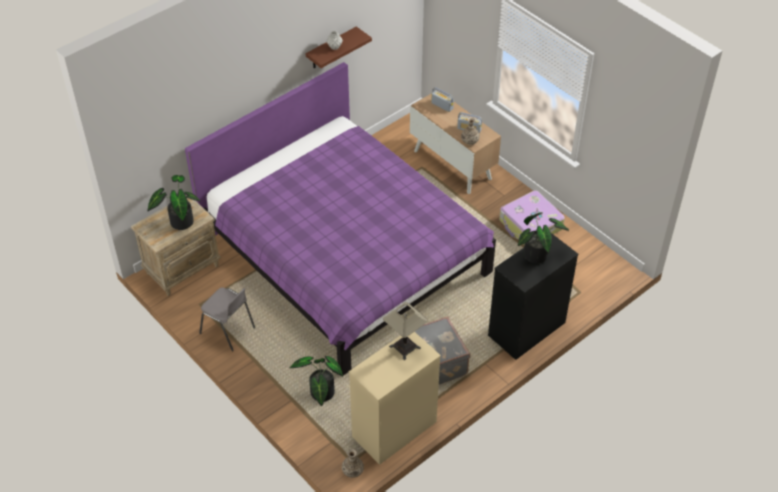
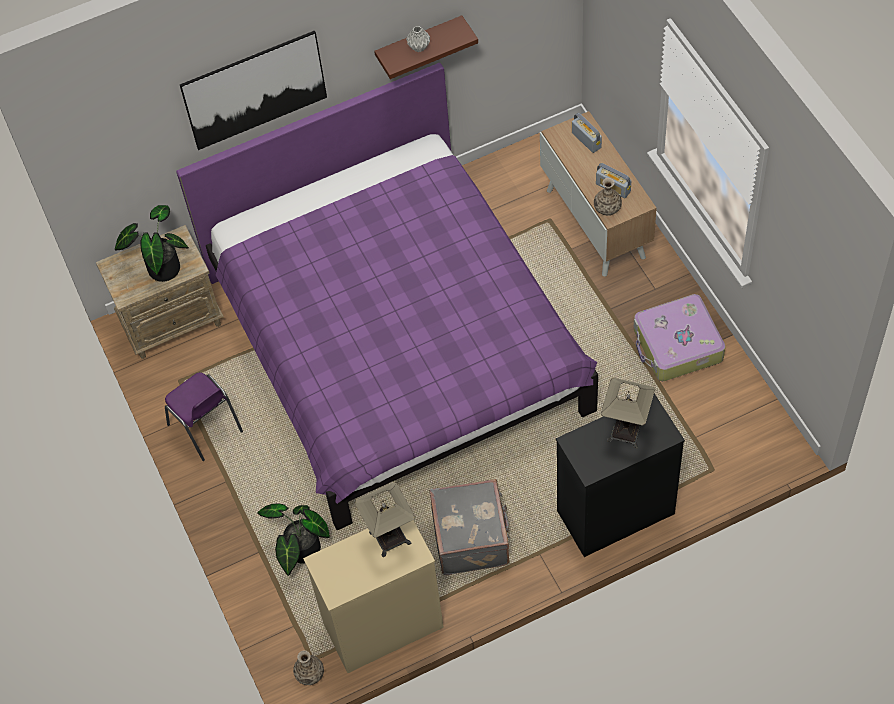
camera: 20 degrees right, 10 degrees up
(228, 331) = (206, 429): grey chair -> purple chair
(234, 83) = (255, 90): none -> picture
(539, 255) = (626, 431): potted plant -> table lamp

